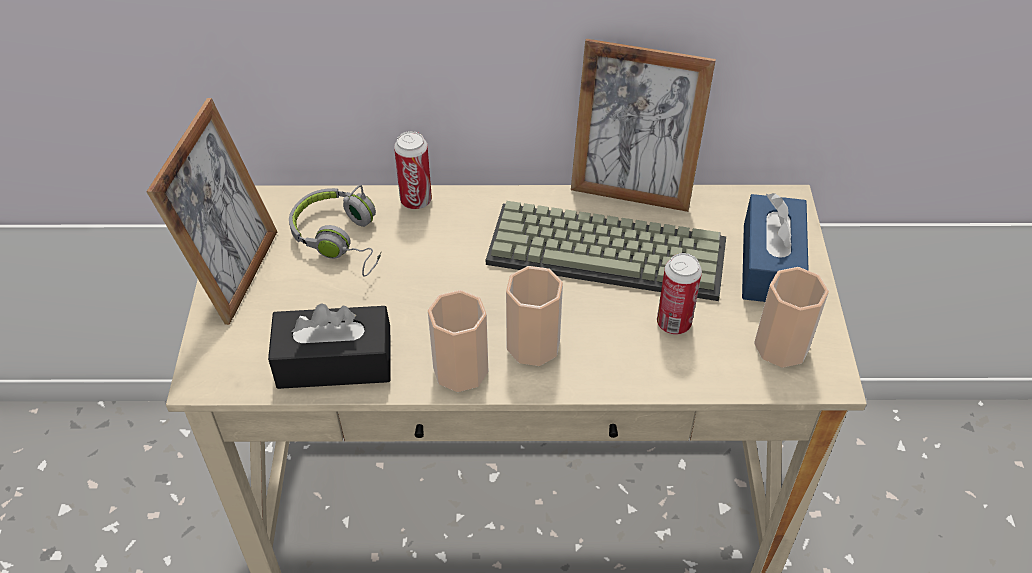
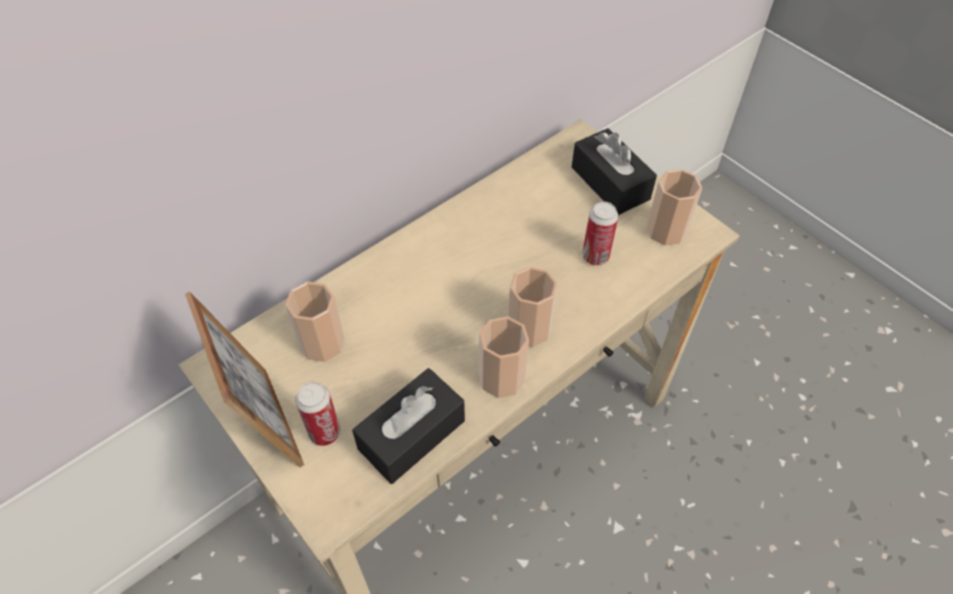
camera: 40 degrees left, 5 degrees up
(342, 239) = (322, 343): grey headphones -> cup
(416, 200) = (346, 280): can -> can (325, 432)
(609, 250) = (510, 233): keyboard -> none
(632, 189) = (482, 184): picture frame -> none
(770, 264) = (610, 183): blue tissue box -> black tissue box

